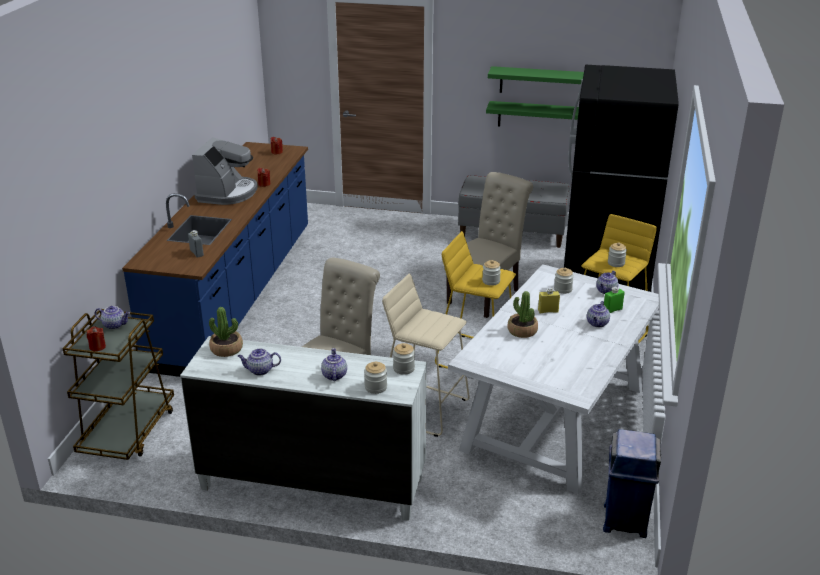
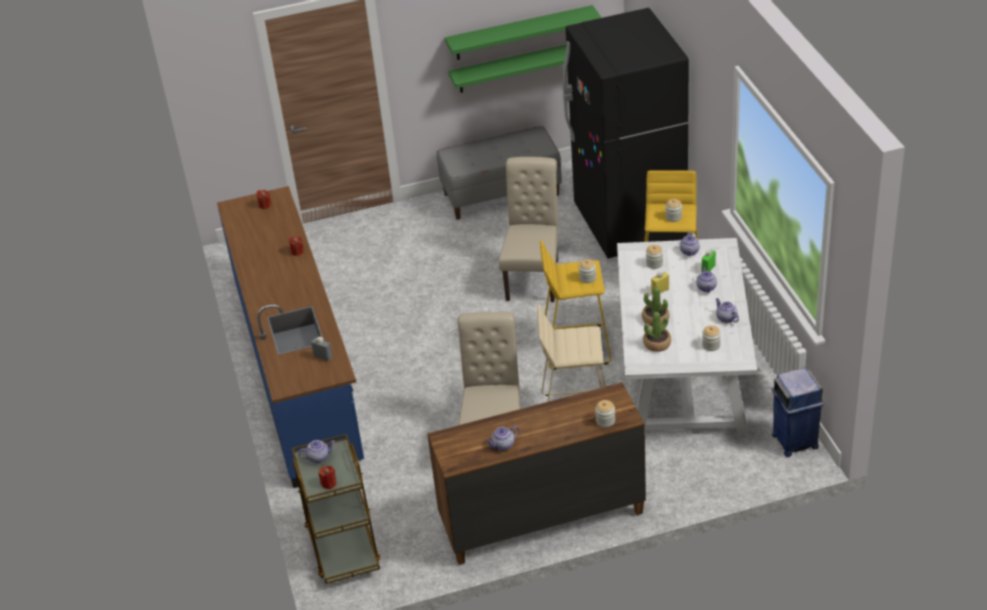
camera: 25 degrees left, 10 degrees up
(226, 349) = (456, 438): potted plant -> potted plant (657, 344)
(227, 193) = (273, 277): coffee machine -> none
(311, 482) = (541, 518): white dresser -> brown dresser
(333, 375) = (564, 424): teapot -> teapot (726, 318)
(403, 368) = (611, 395): jar -> jar (711, 345)

